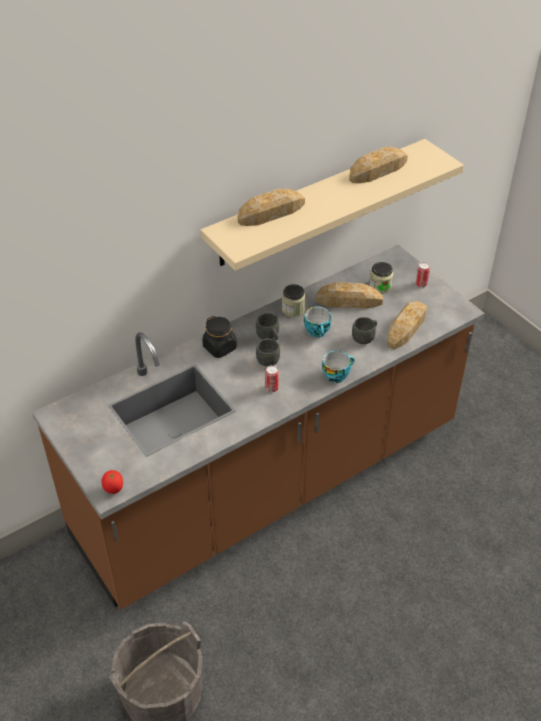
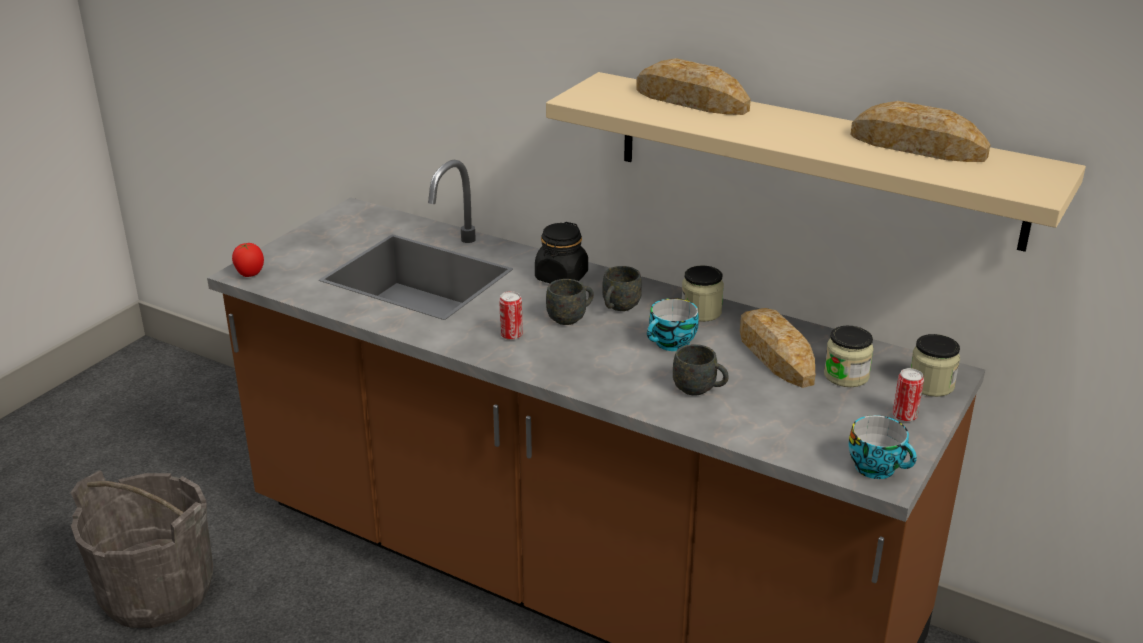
camera: 65 degrees right, 15 degrees down
(336, 375) = (587, 383): cup -> cup (878, 468)
(401, 265) = (931, 385): none -> jar
(406, 328) = (767, 425): bread -> none

